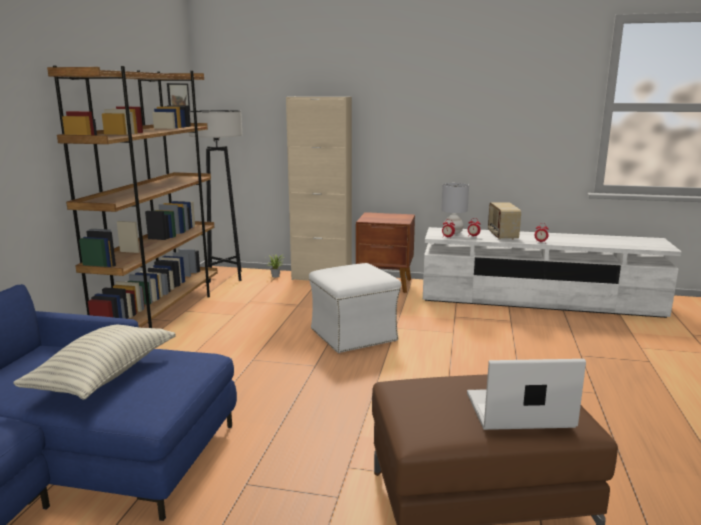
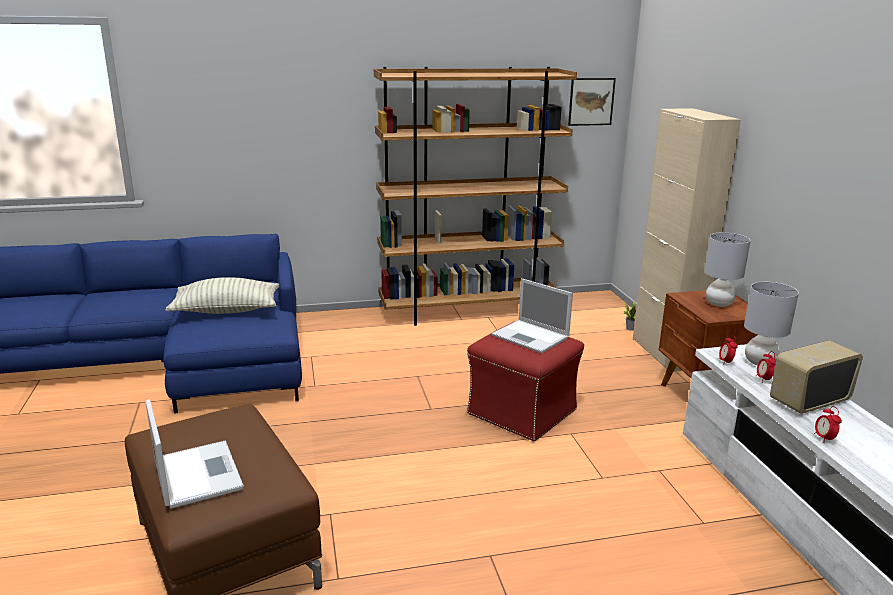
camera: 65 degrees right, 5 degrees up
(225, 276) = (592, 306): grey floor lamp -> none
(352, 270) = (531, 337): none -> laptop
(354, 335) = (523, 412): white ottoman -> red ottoman
(386, 217) = (719, 304): none -> grey table lamp

